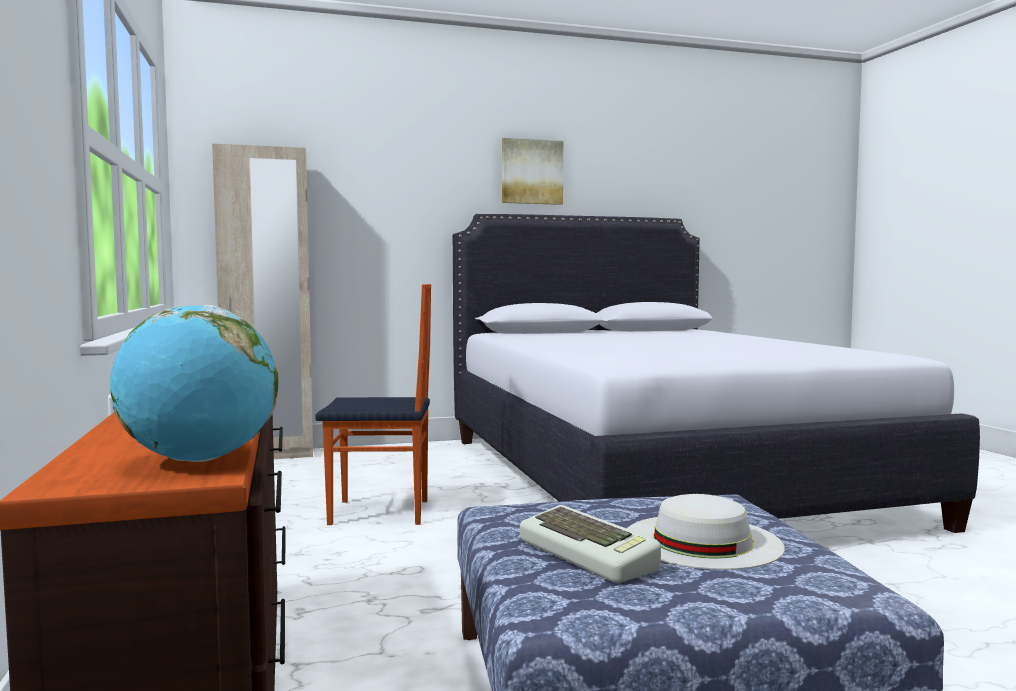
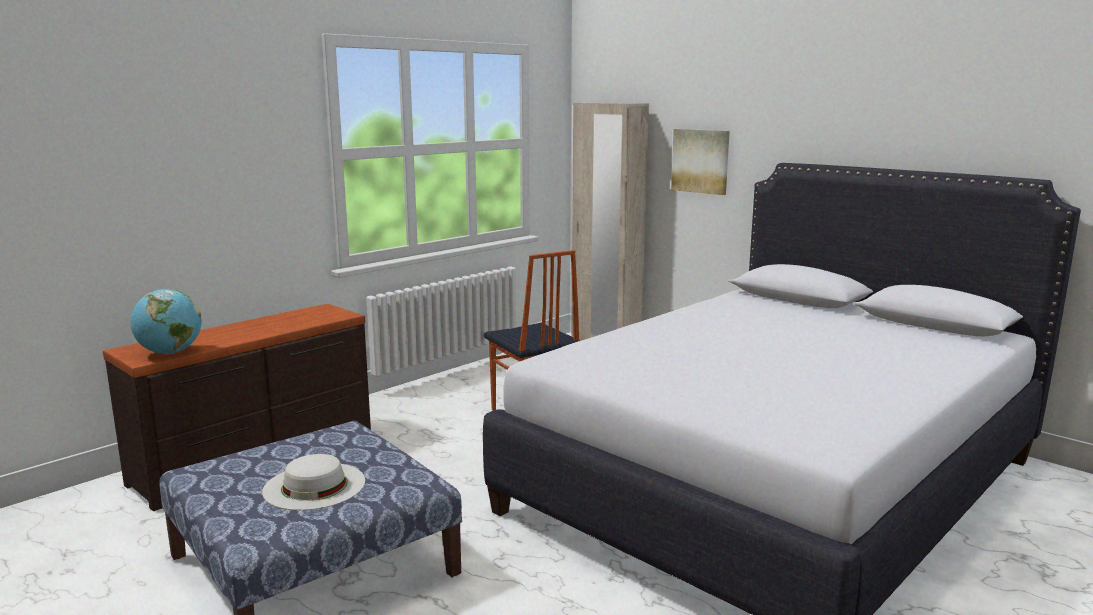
camera: 60 degrees right, 10 degrees up
(531, 172) = (855, 115): picture -> picture (701, 161)
(590, 555) = (273, 462): keyboard -> none

